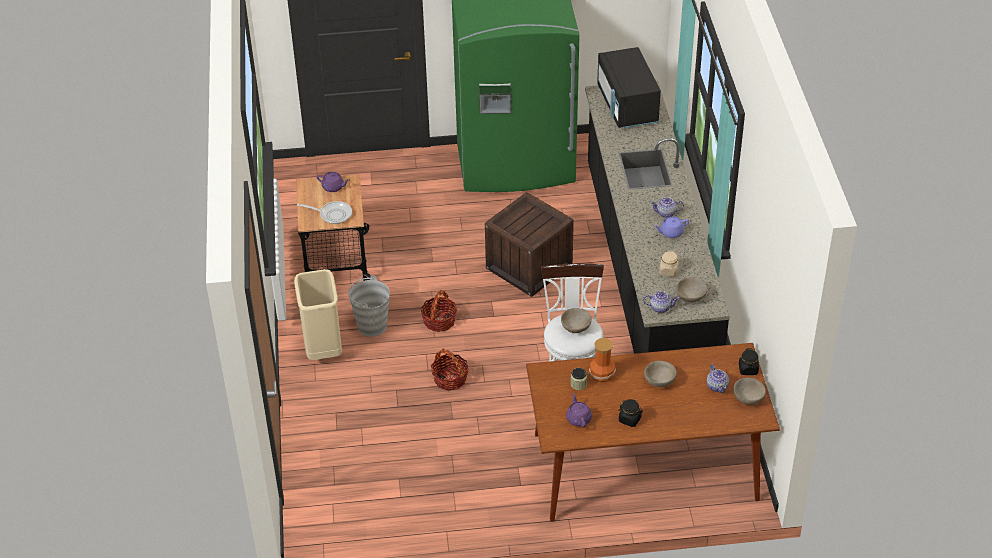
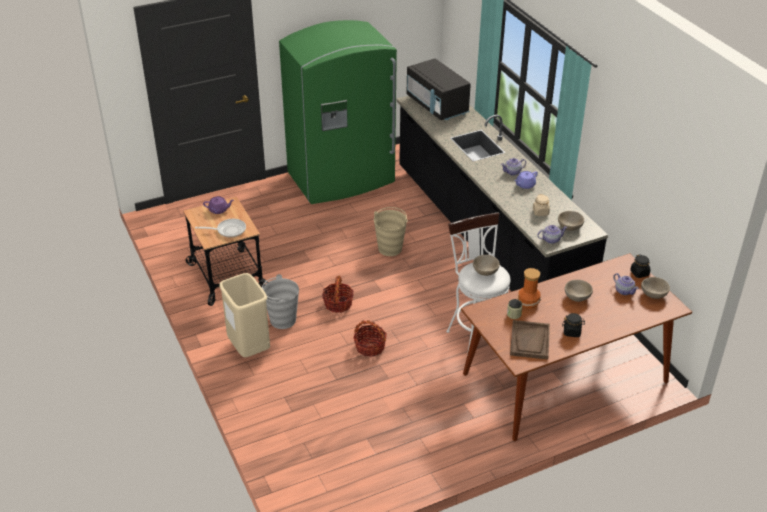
camera: 20 degrees left, 5 degrees down
(529, 267) = (390, 248): crate -> beige bucket
(578, 418) = (530, 341): purple teapot -> brown tray

